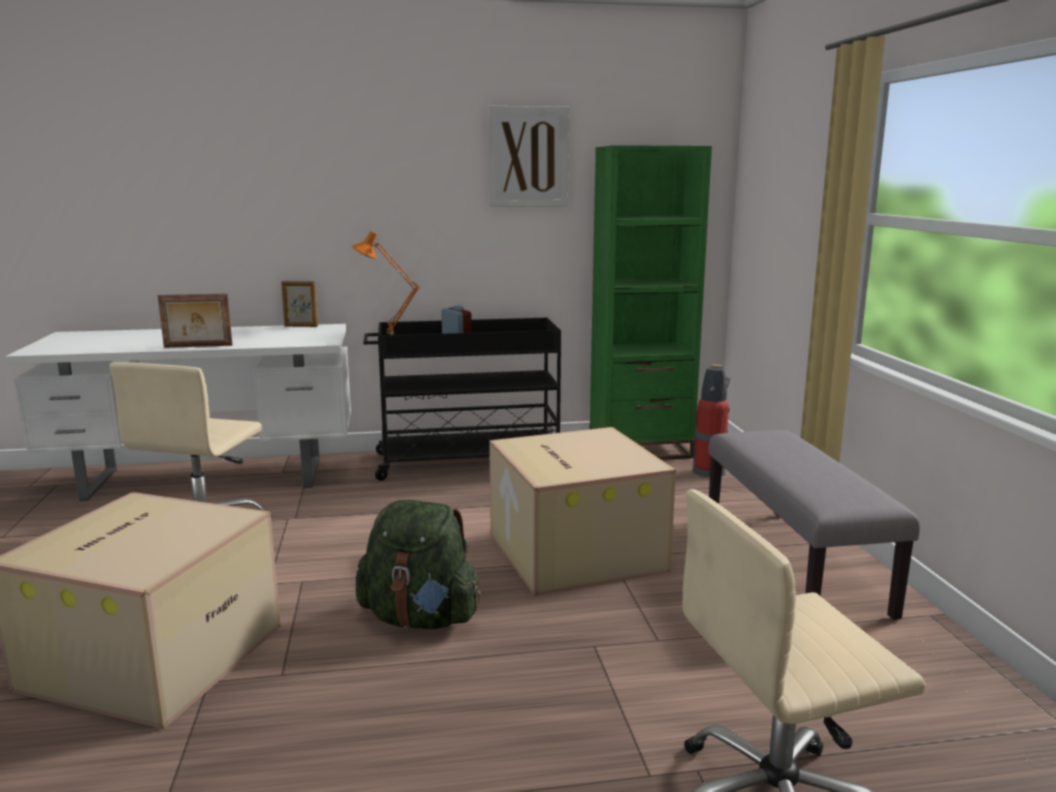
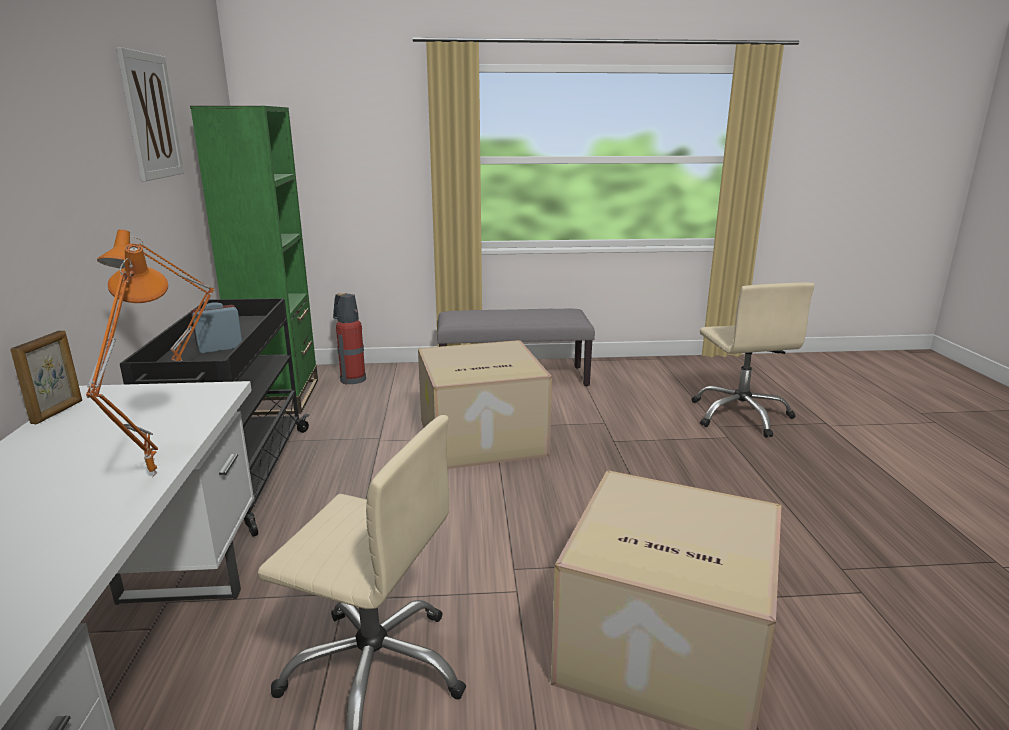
camera: 85 degrees left, 5 degrees up
(198, 346) = (150, 475): picture frame -> orange table lamp
(420, 618) = (583, 501): green backpack -> none

